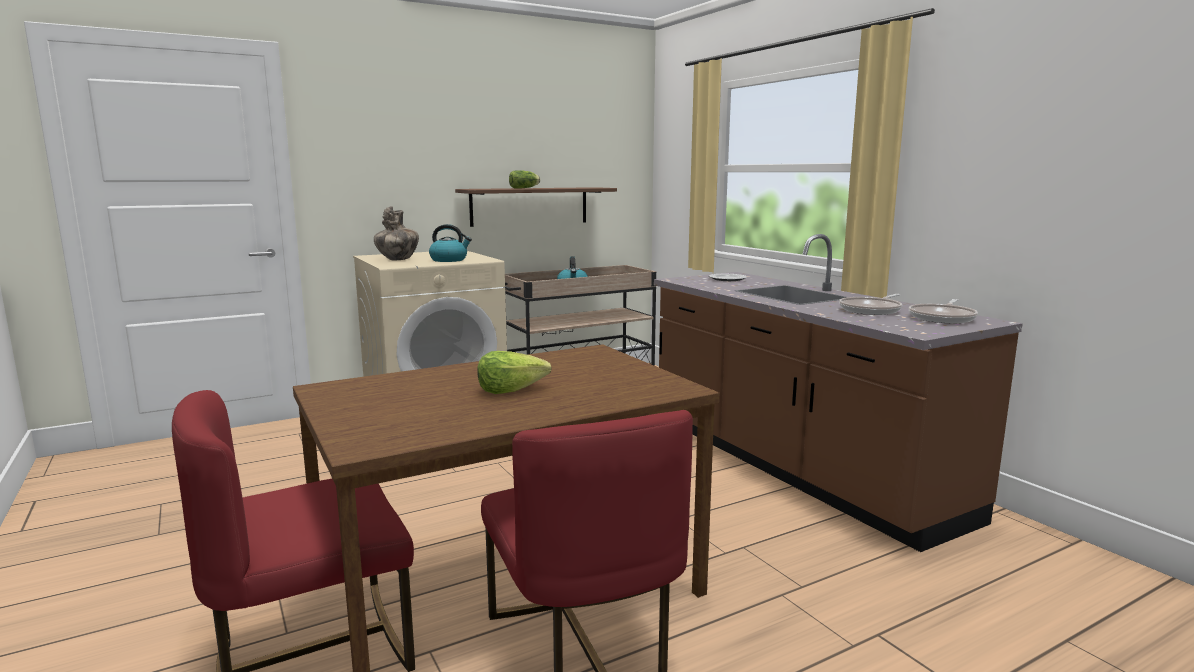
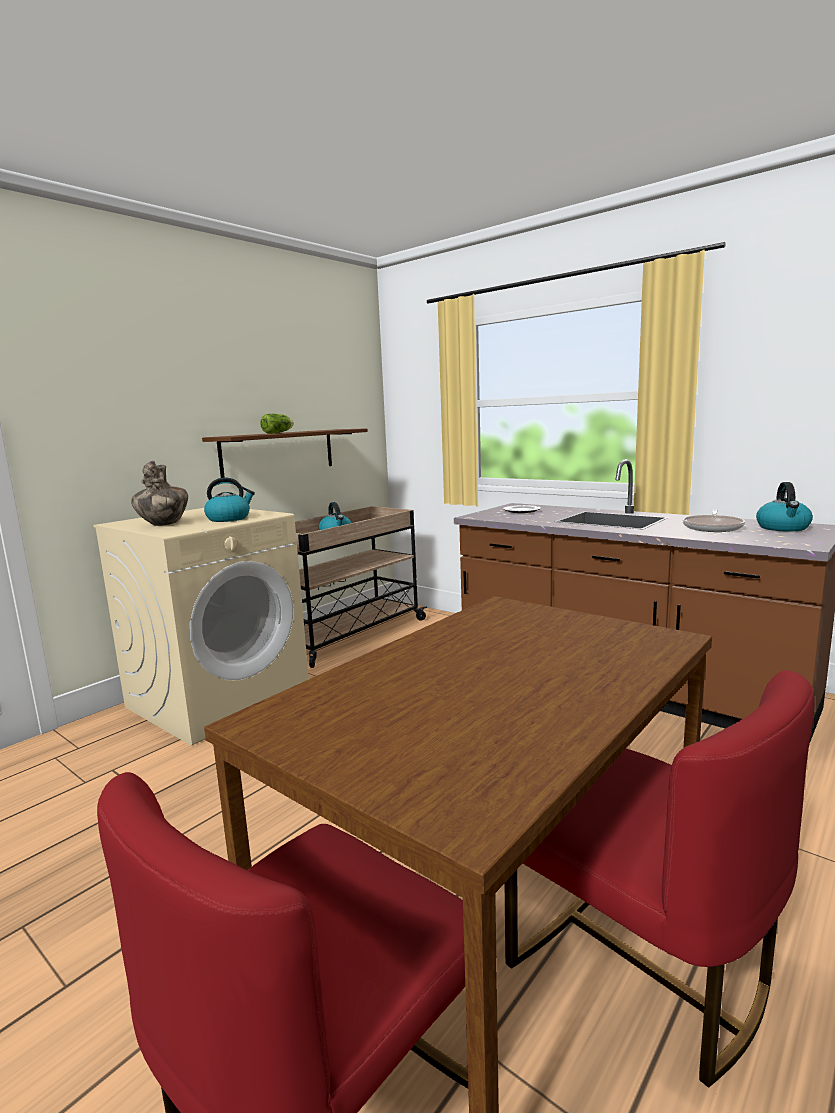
camera: 20 degrees left, 0 degrees up
(511, 390) = (504, 675): lettuce -> none
(943, 318) = (783, 528): frying pan -> kettle

